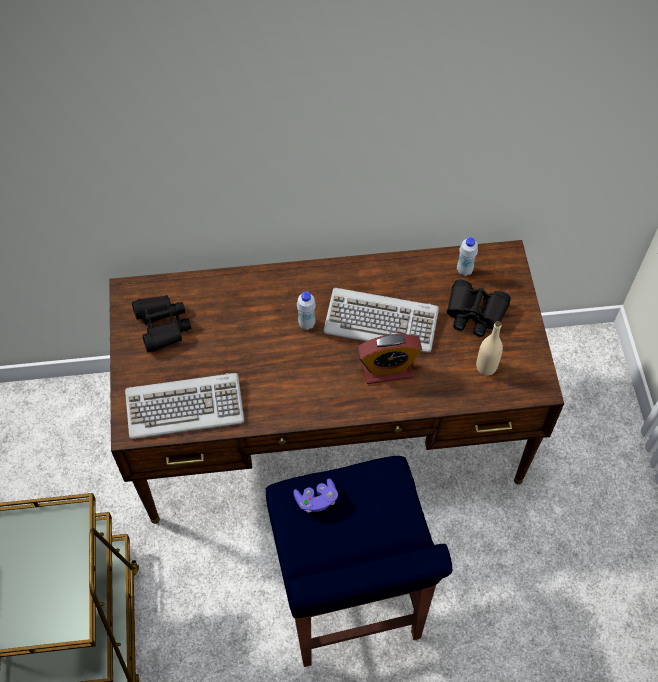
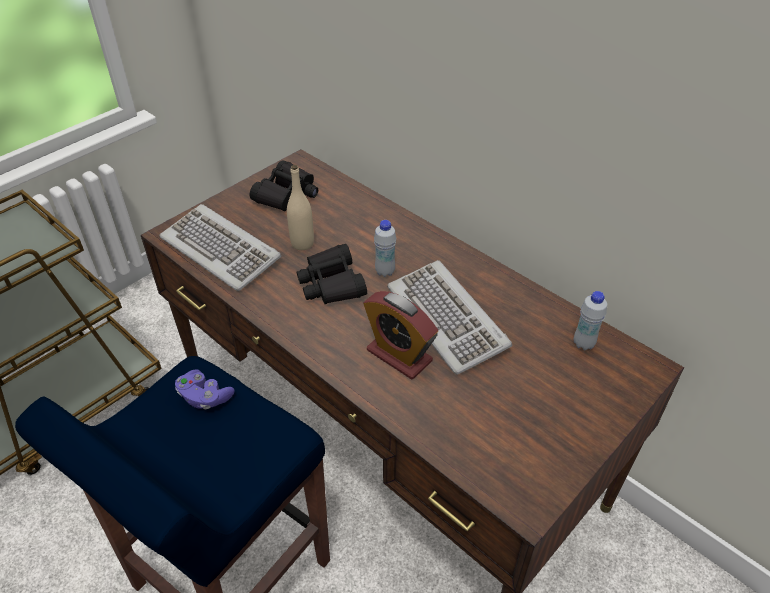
camera: 50 degrees right, 15 degrees down
(475, 313) = (546, 383): black binoculars -> black binoculars (331, 283)
(486, 367) = (494, 435): beige bottle -> beige bottle (302, 243)

